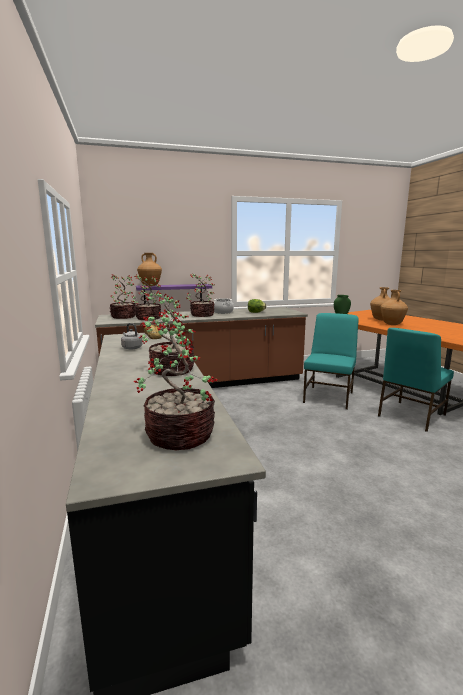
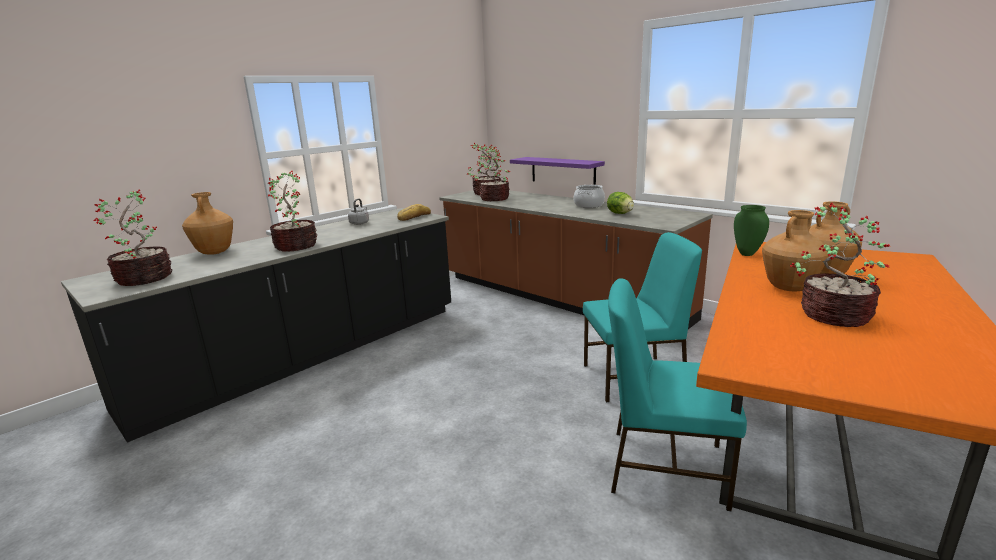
camera: 60 degrees right, 5 degrees up
(150, 286) = (529, 158): brown vase -> brown vase (215, 252)
(201, 315) = (550, 204): potted plant -> potted plant (832, 315)

